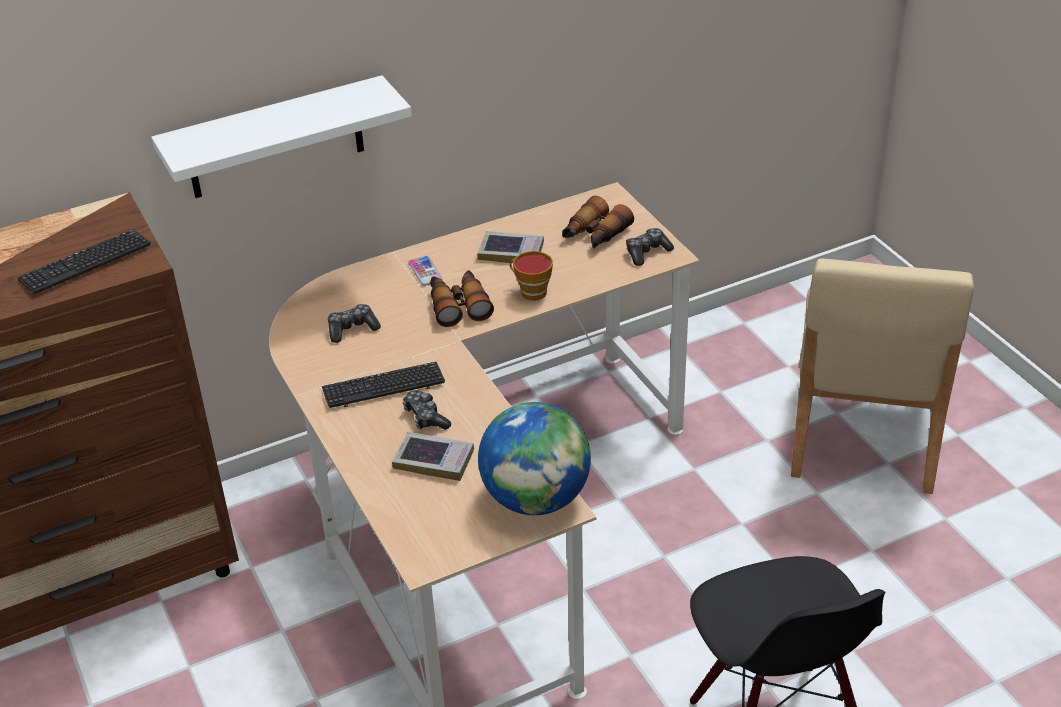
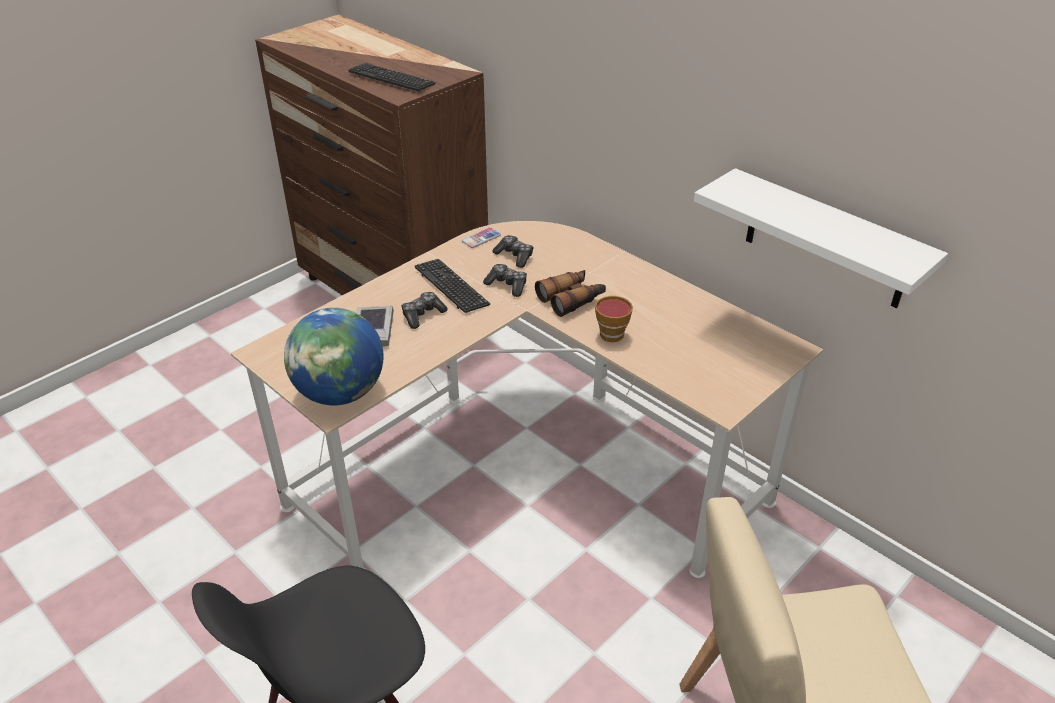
camera: 70 degrees right, 0 degrees up
(275, 139) = (572, 98): white shelf -> white shelf (826, 240)
(425, 271) = (607, 272): phone -> phone (481, 238)
(511, 252) = (663, 309): book -> none
(594, 235) = (723, 352): binoculars -> none
(647, 252) = (717, 391): game controller -> game controller (507, 285)

